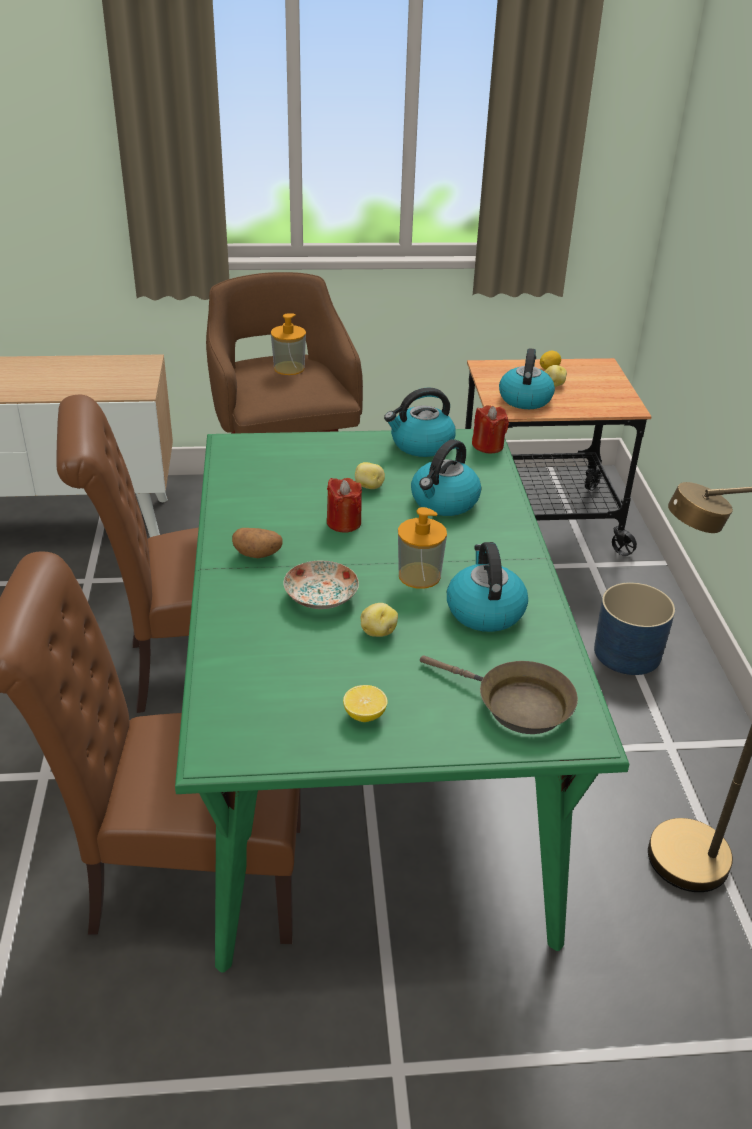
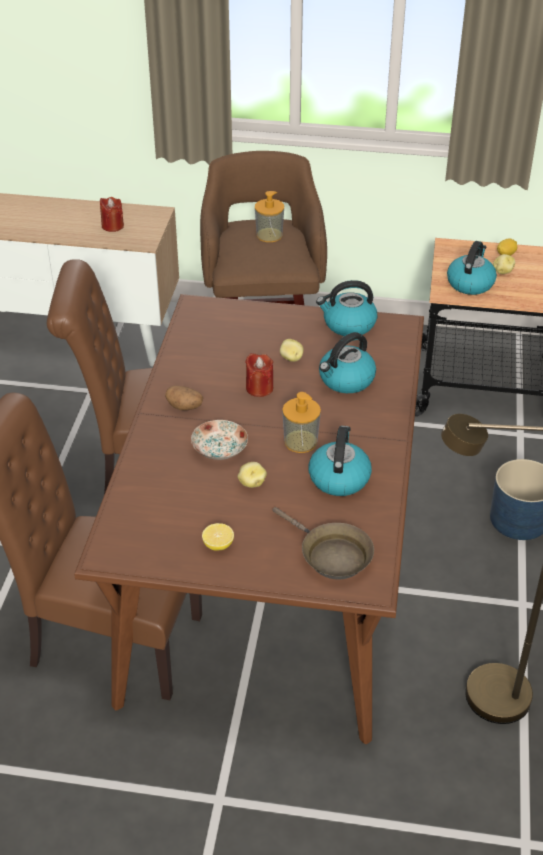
camera: 15 degrees right, 5 degrees up
(371, 757) = (272, 573): green dining table -> brown dining table
(488, 446) = (404, 332): red candle -> red candle (112, 226)

